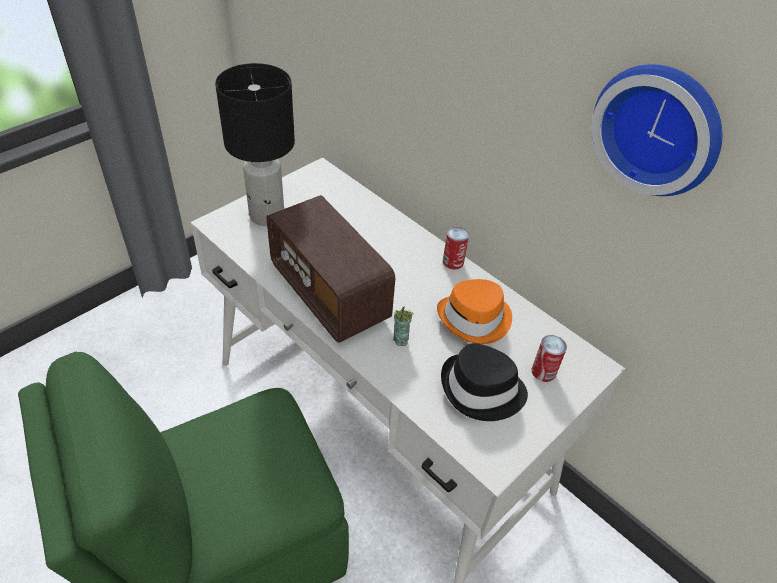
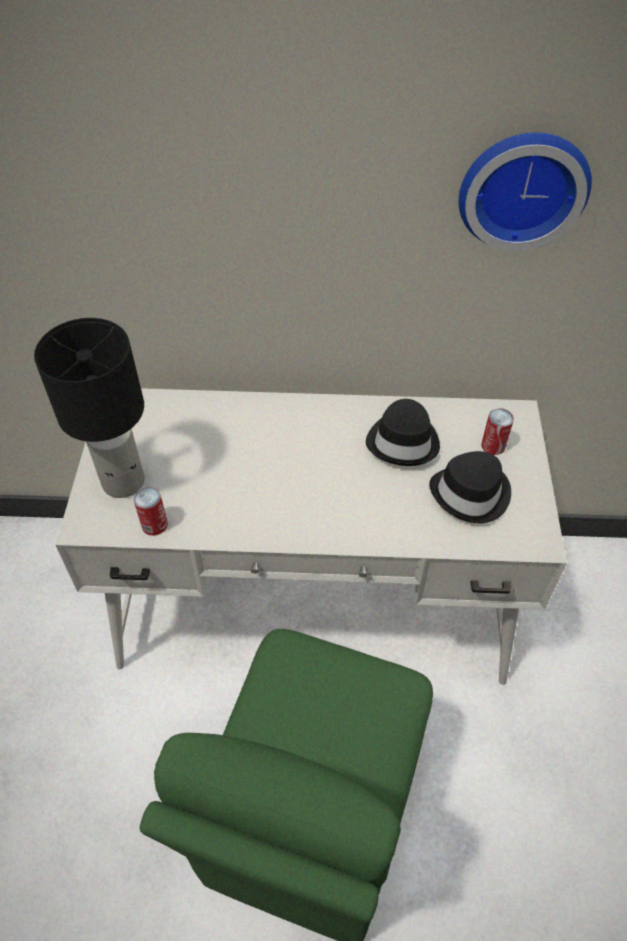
camera: 40 degrees left, 5 degrees up
(329, 293) = (270, 510): radio -> none
(400, 340) = (372, 503): cup -> none
(453, 262) = (332, 405): can -> can (154, 524)
(475, 319) = (403, 441): orange hat -> black hat

